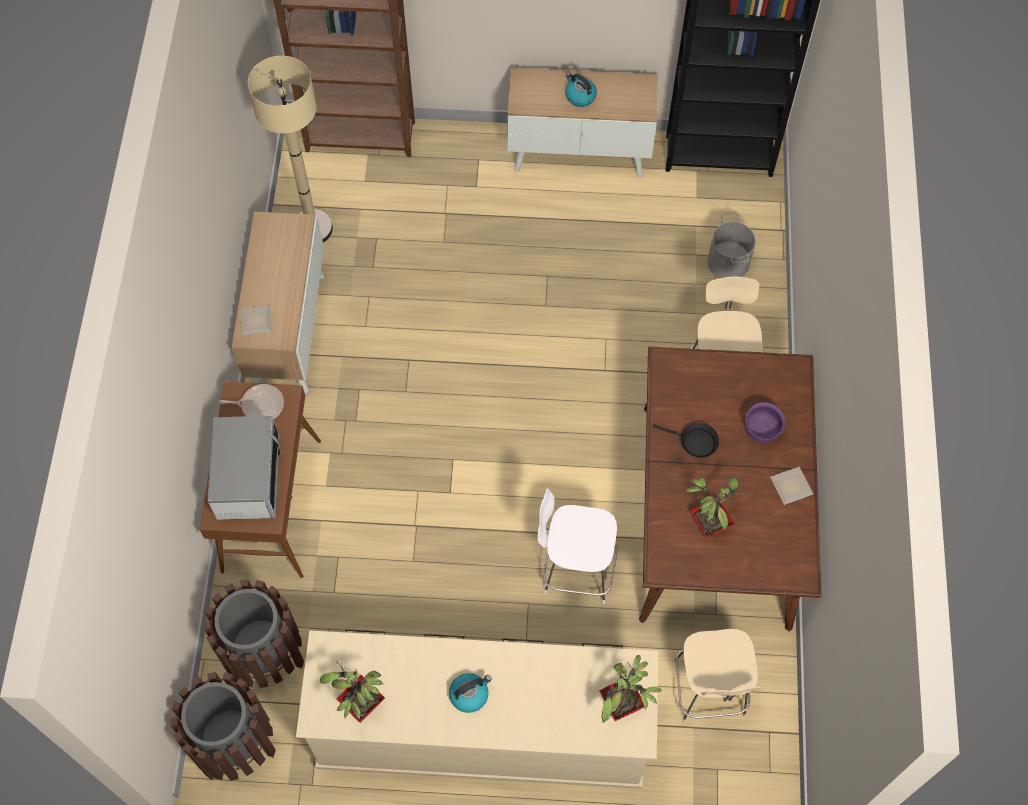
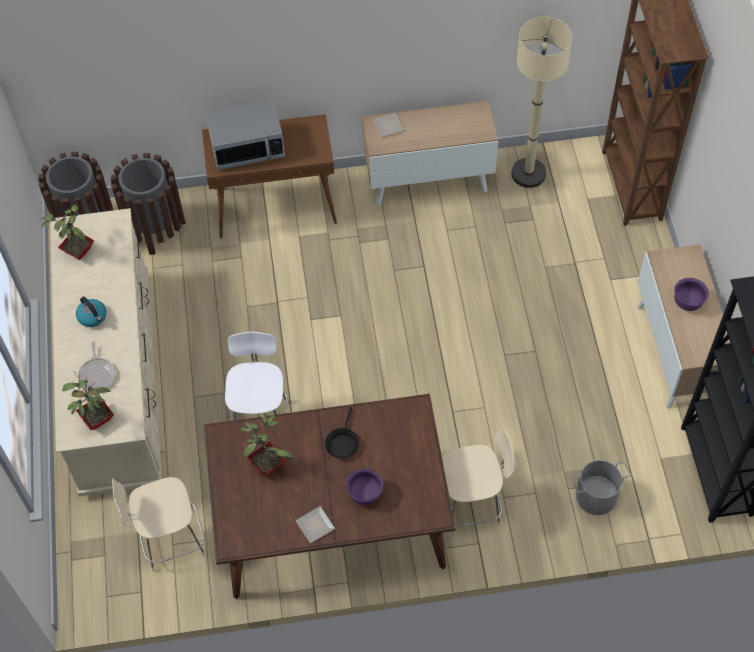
camera: 80 degrees right, 5 degrees down
(260, 405) = (310, 140): frying pan -> frying pan (97, 374)
(580, 96) = (687, 303): kettle -> purple bowl

